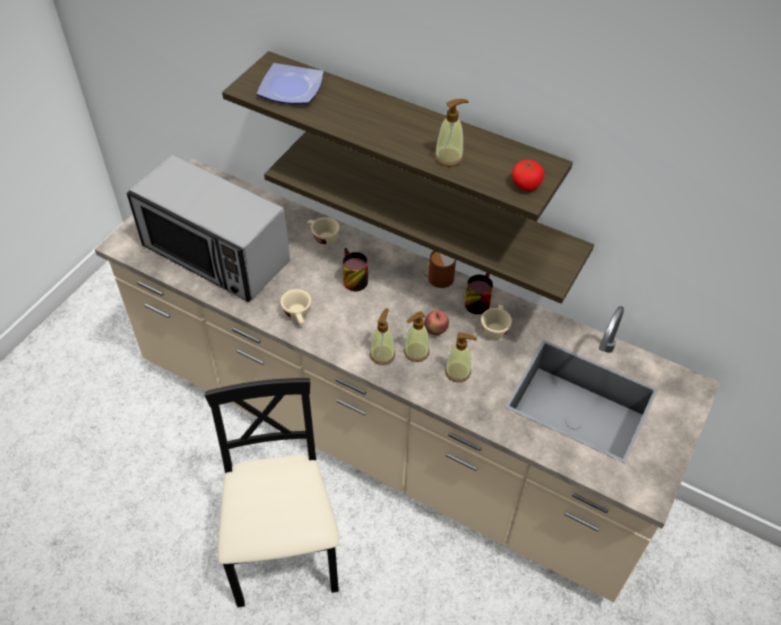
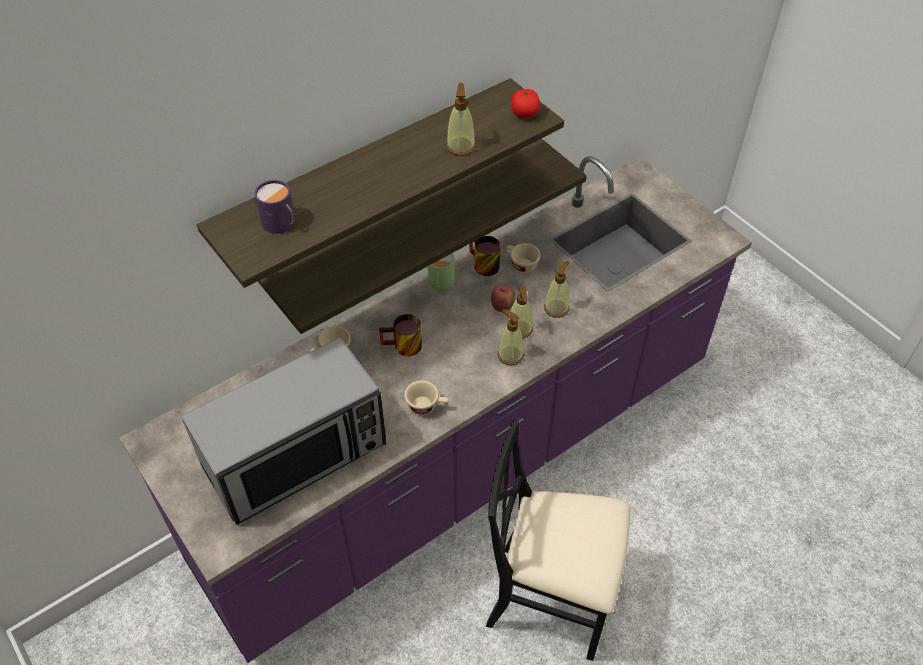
camera: 65 degrees left, 0 degrees up
(291, 89) = (281, 223): plate -> purple mug
(387, 434) = (461, 461): beige counter -> purple counter
(437, 278) = (440, 282): brown mug -> green mug

